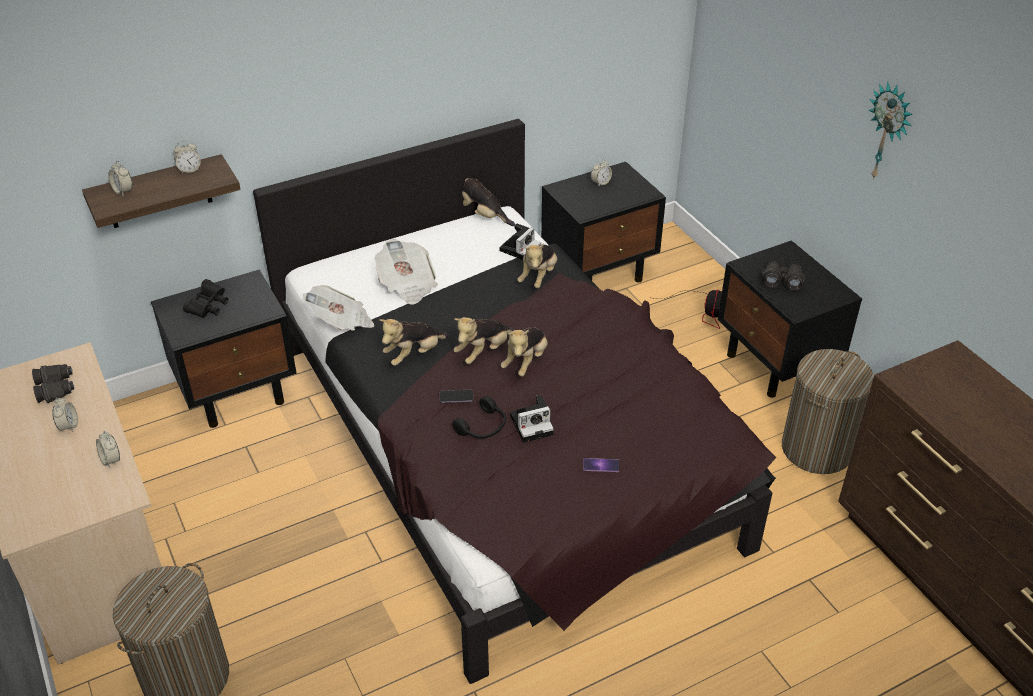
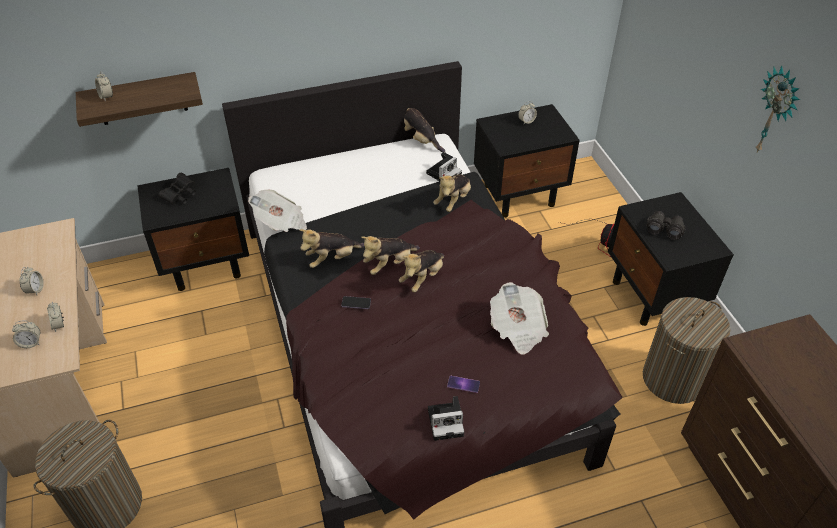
camera: 10 degrees right, 5 degrees up
(56, 388) = (35, 255): black binoculars -> none
(189, 170) = (165, 83): alarm clock -> alarm clock (31, 343)
(407, 285) = (342, 195): newspaper -> newspaper (518, 329)
(483, 427) = (371, 334): black headphones -> none
(533, 424) = (414, 337): camera -> camera (447, 421)

